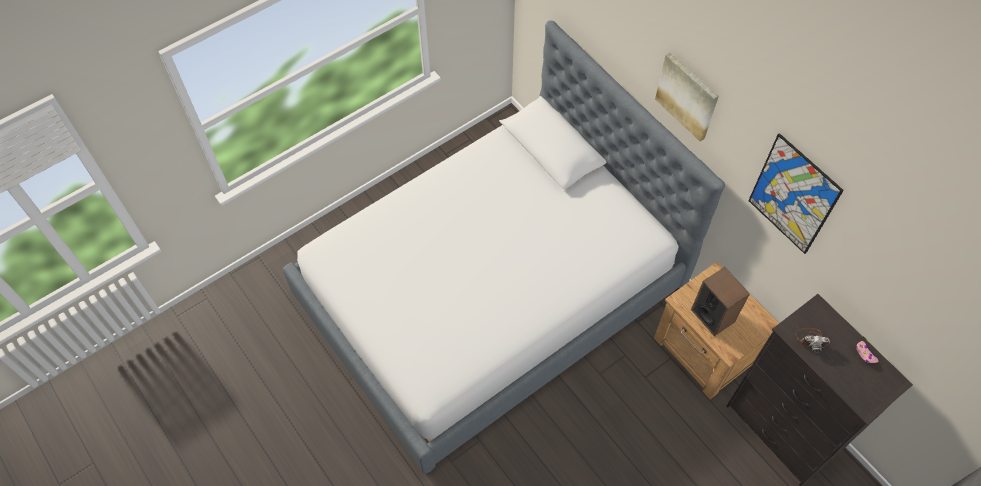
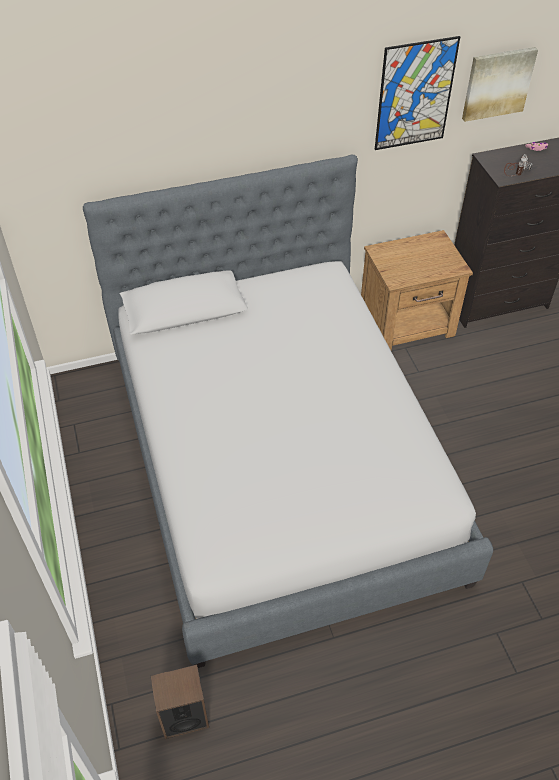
camera: 70 degrees left, 10 degrees down
(687, 96) = (277, 115): picture -> picture (497, 83)
(712, 315) = (418, 266): speaker -> speaker (184, 715)

